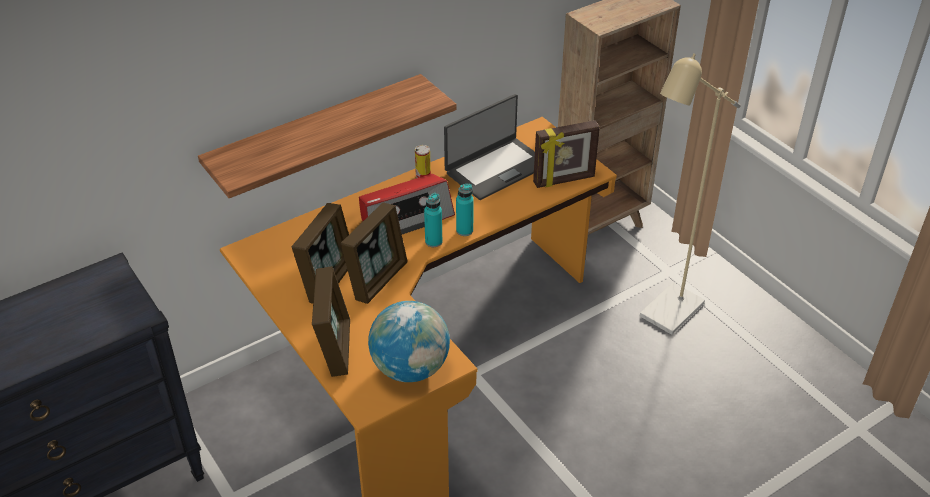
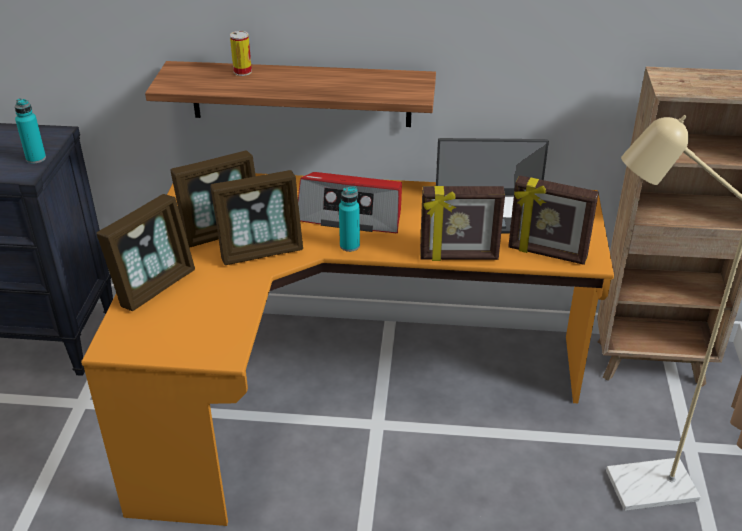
camera: 40 degrees right, 5 degrees down
(410, 368) = (188, 337): globe -> none
(423, 175) = (413, 189): can -> can (242, 71)
(464, 230) = (390, 250): turquoise bottle -> turquoise bottle (36, 158)
(514, 211) = (459, 257): none -> picture frame

